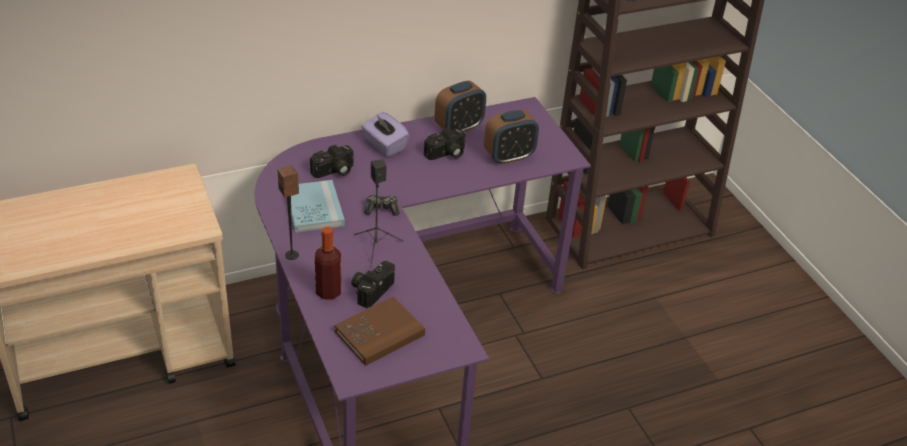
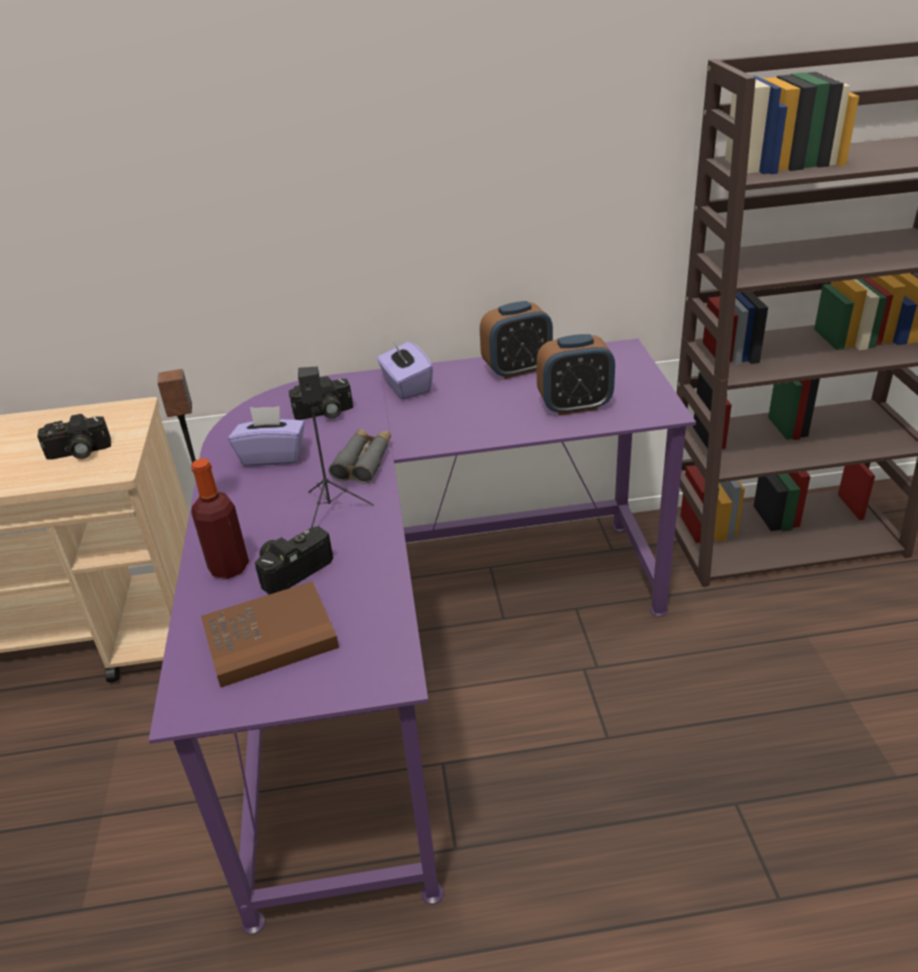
camera: 20 degrees right, 5 degrees down
(314, 208) = (273, 456): blue book -> purple tissue box
(381, 209) = (364, 462): game controller -> grey binoculars
(446, 154) = (486, 399): camera -> camera (78, 453)

